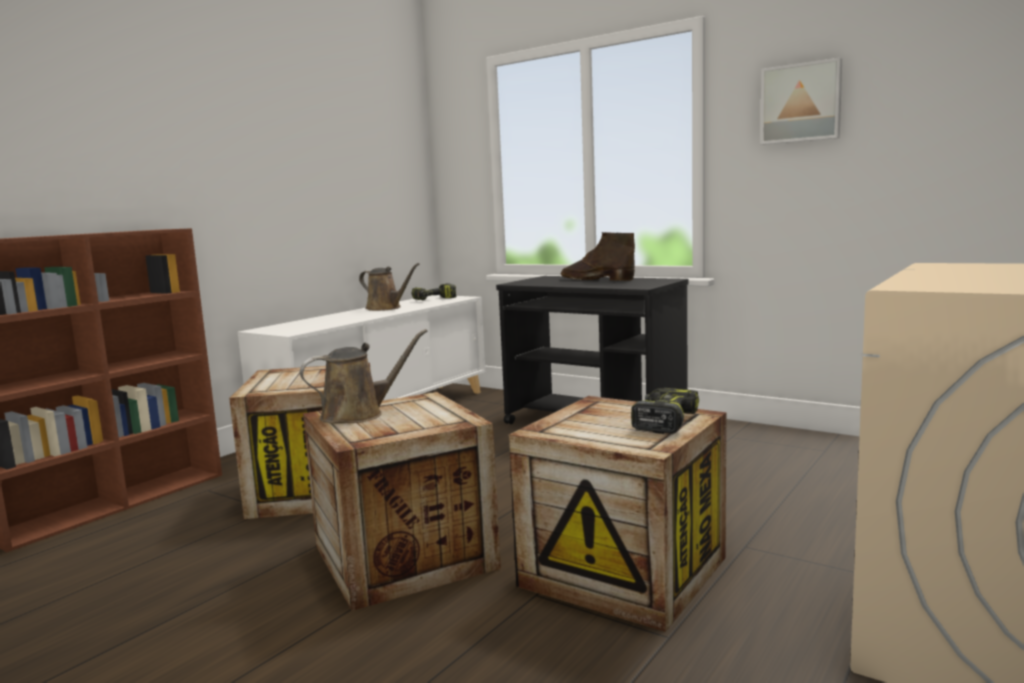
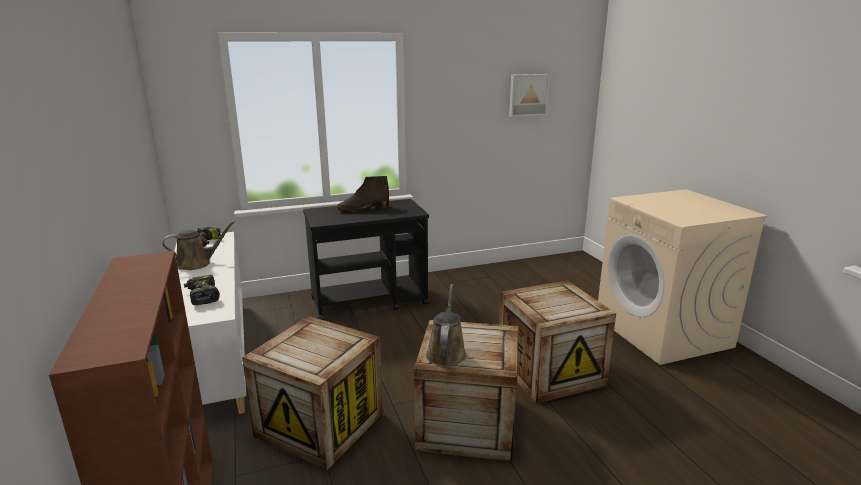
camera: 55 degrees left, 10 degrees up
(664, 421) = (566, 294): power drill -> power drill (202, 296)
(801, 103) = (458, 93): picture -> picture (528, 95)

